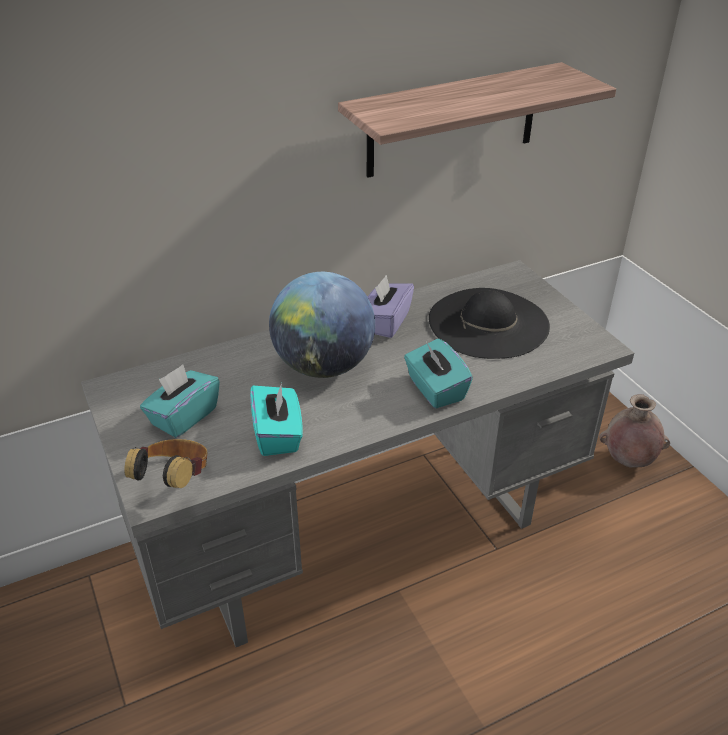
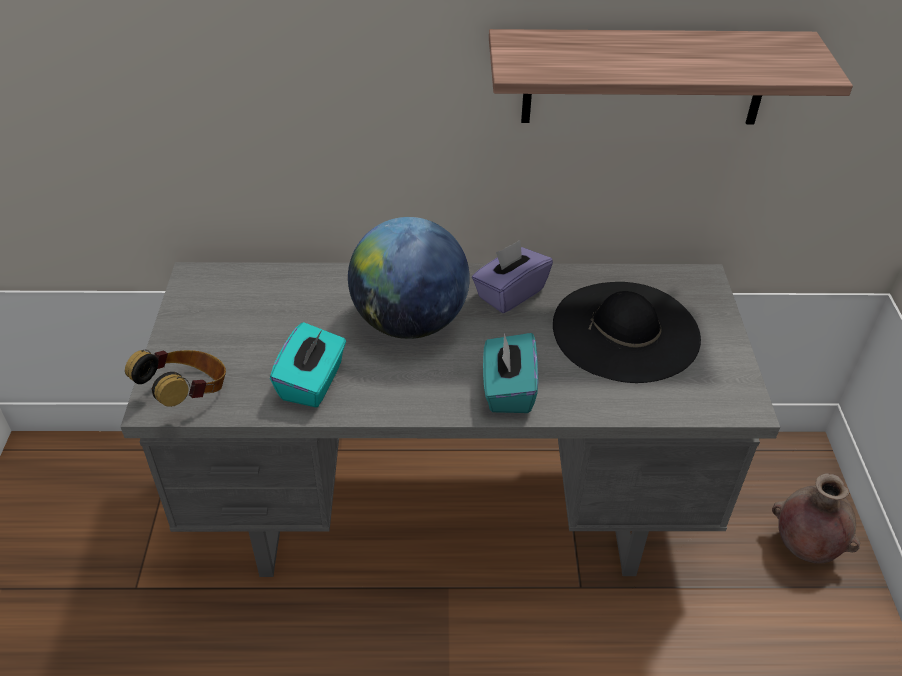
camera: 25 degrees right, 5 degrees up
(183, 416) = (239, 331): turquoise tissue box -> none

